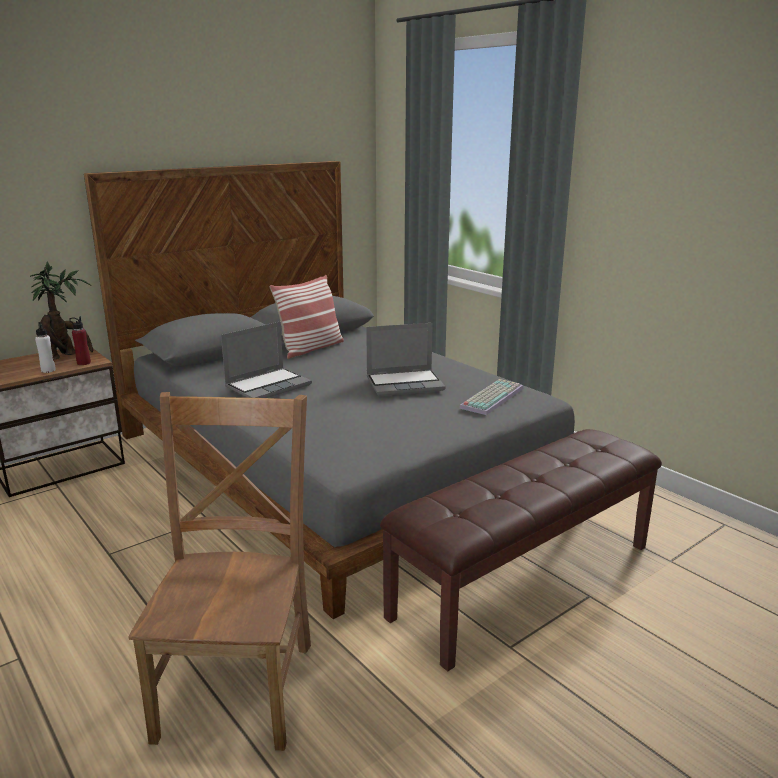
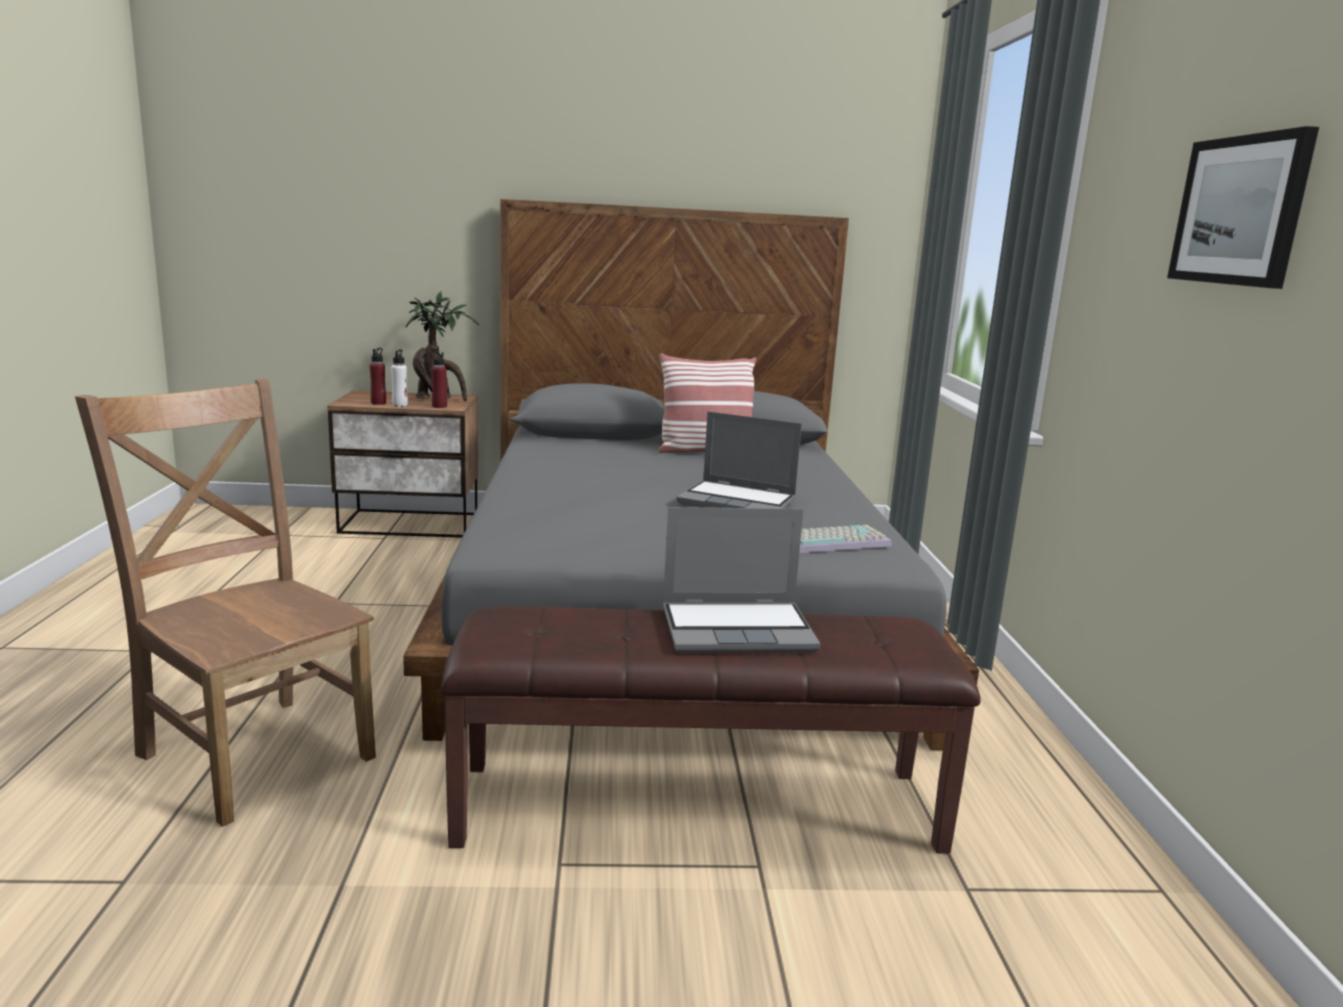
camera: 35 degrees right, 5 degrees down
(25, 373) = (378, 403): none -> red bottle
(238, 684) = (253, 752): brown chair -> brown chair turned 90 degrees counterclockwise
(268, 386) = (582, 467): laptop -> laptop (739, 629)
(711, 181) = (1240, 211): none -> picture

